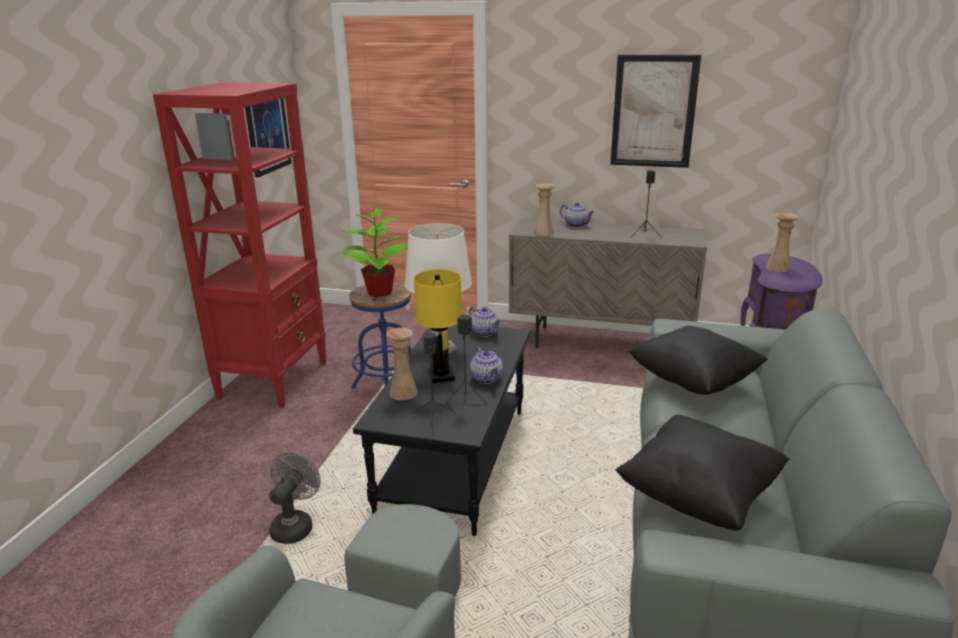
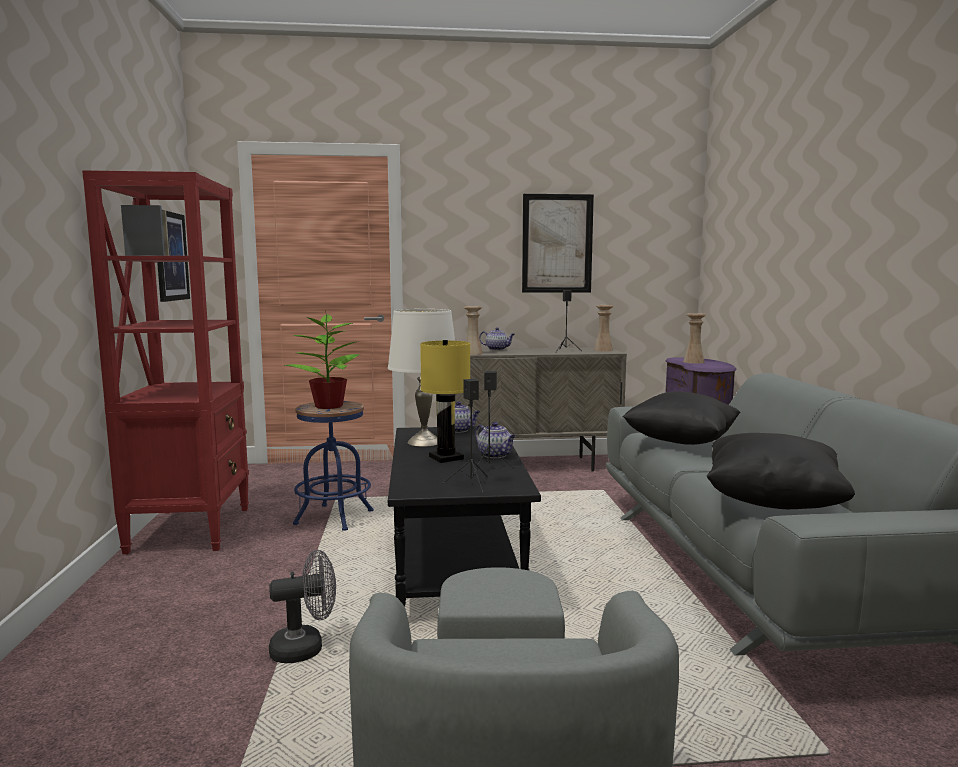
camera: 20 degrees left, 15 degrees down
(295, 525) = (305, 648): grey fan -> grey fan turned 75 degrees clockwise
(403, 392) = (418, 471): beige vase -> beige vase (603, 350)

